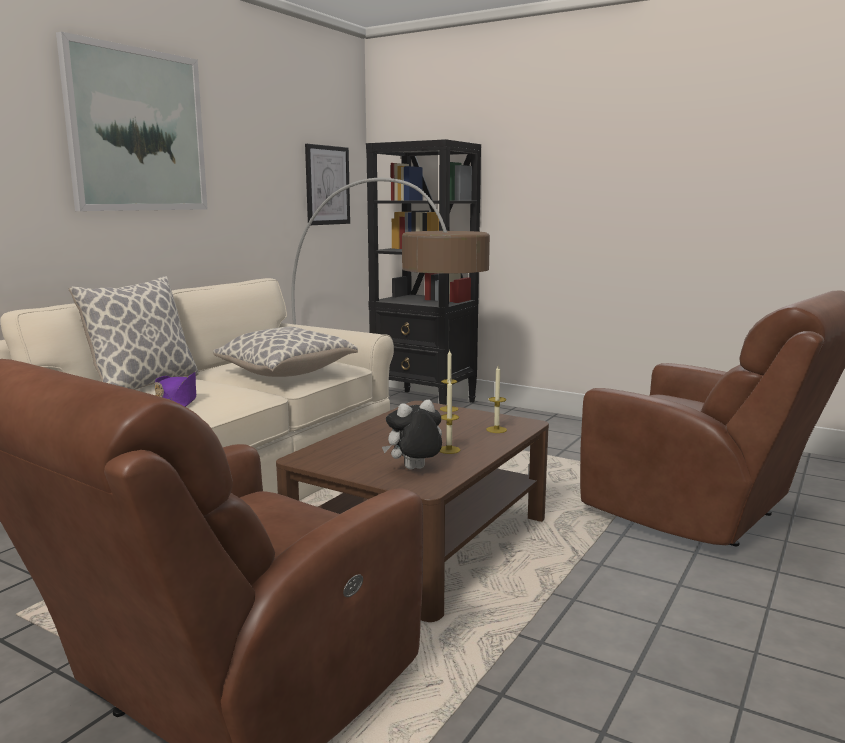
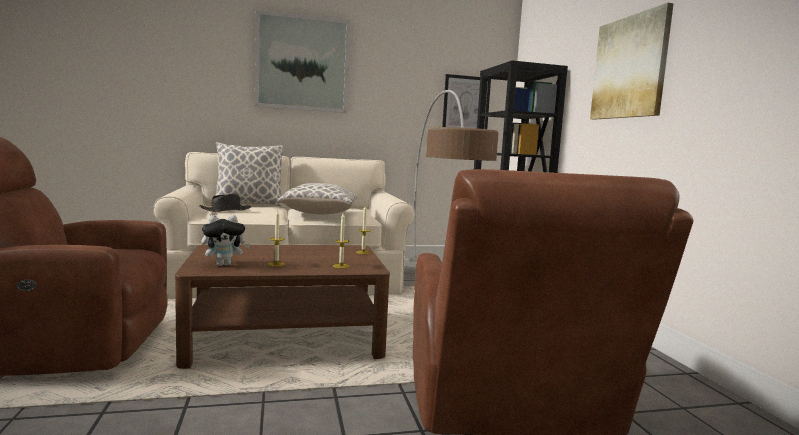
camera: 45 degrees right, 5 degrees down
(177, 402) = (226, 210): purple hat -> black hat
(414, 470) = (224, 264): plush toy -> plush toy turned 135 degrees clockwise
(583, 157) = (629, 67): none -> picture

